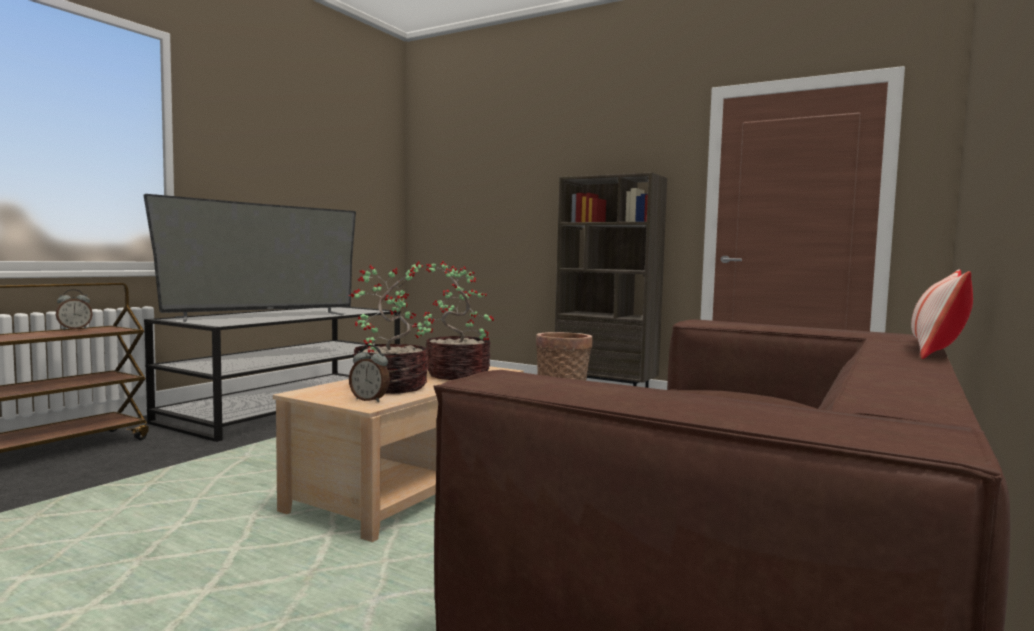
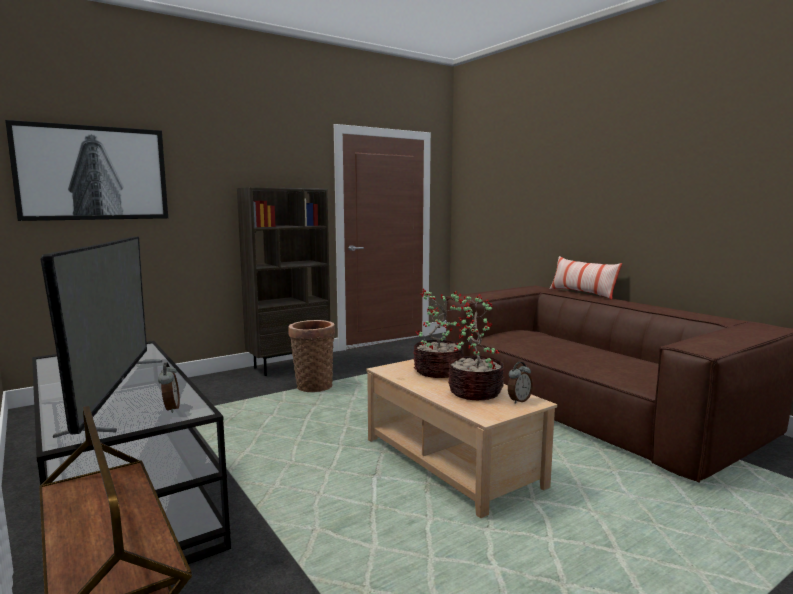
camera: 65 degrees left, 5 degrees up
(74, 329) = (63, 510): alarm clock -> alarm clock (170, 409)
(468, 175) = (93, 173): none -> picture

